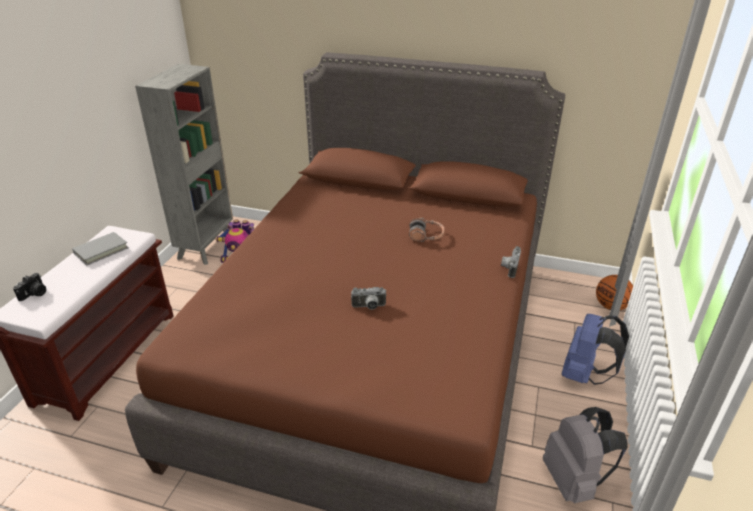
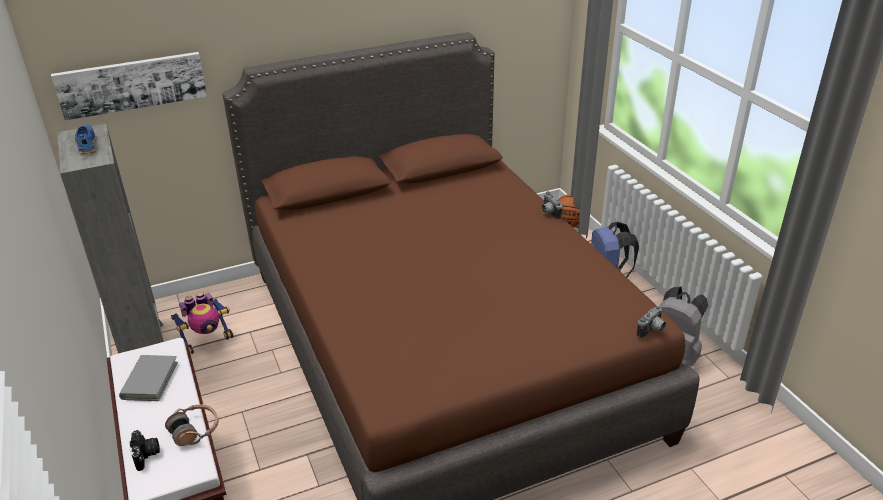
camera: 40 degrees left, 0 degrees up
(175, 75) = (86, 145): none -> blue shoe
(246, 44) = (132, 84): none -> picture
(369, 307) = (494, 290): camera -> camera (652, 331)
(426, 236) = (457, 216): headphones -> headphones (195, 430)

